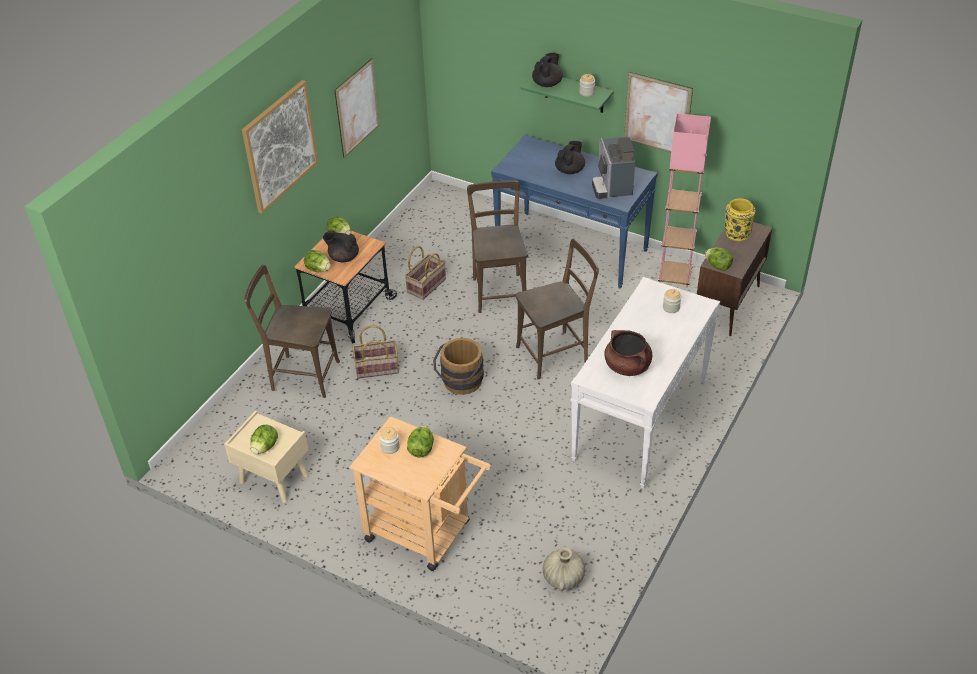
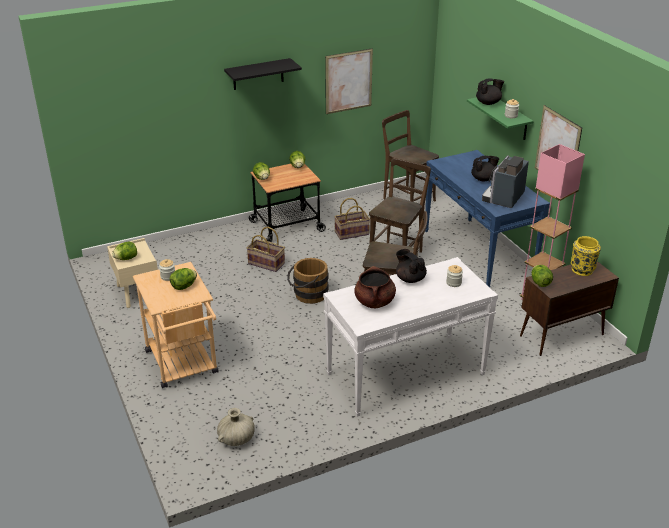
camera: 35 degrees right, 10 degrees down
(280, 146) = (258, 74): picture -> black shelf
(301, 375) = (218, 248): brown chair -> brown chair (407, 198)
(343, 257) = (285, 178): black teapot -> black teapot (410, 279)

